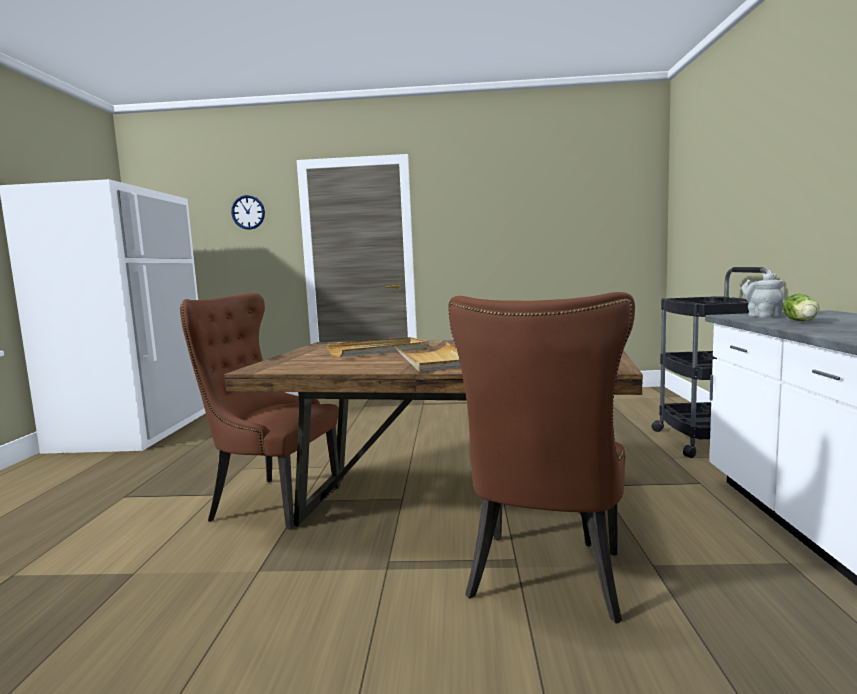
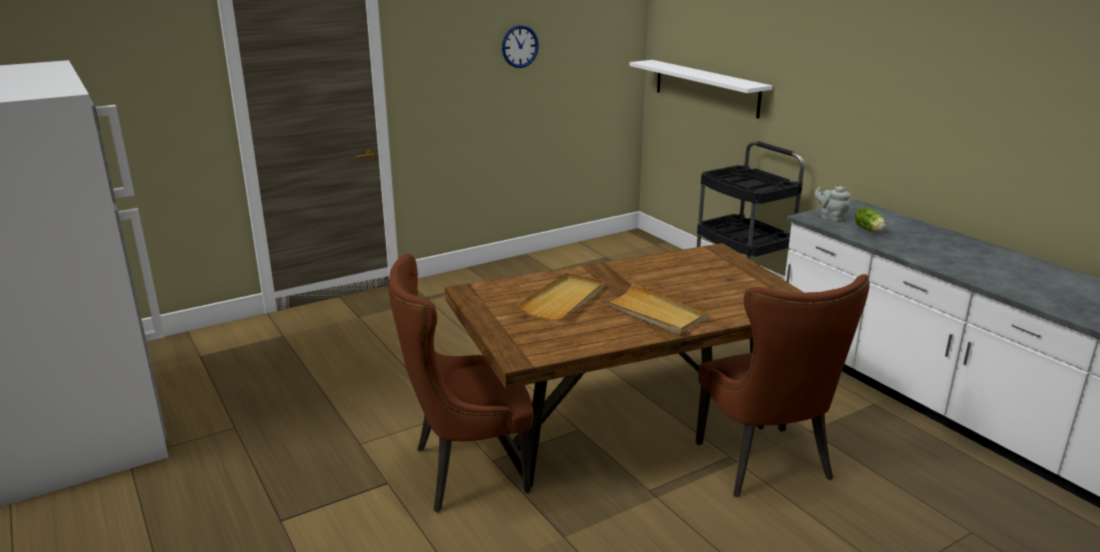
camera: 35 degrees left, 15 degrees up
(248, 212) = (140, 63): wall clock -> wall clock (520, 46)
(704, 232) = (706, 88): none -> white shelf

